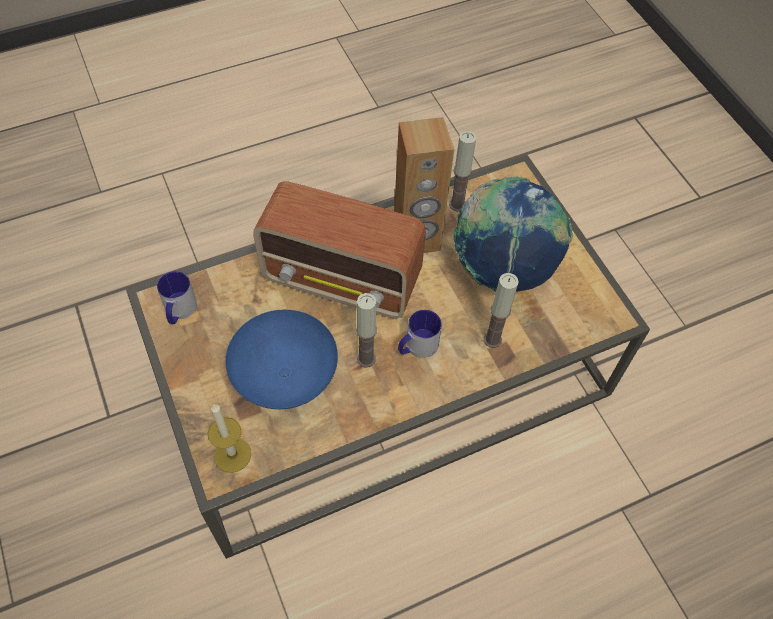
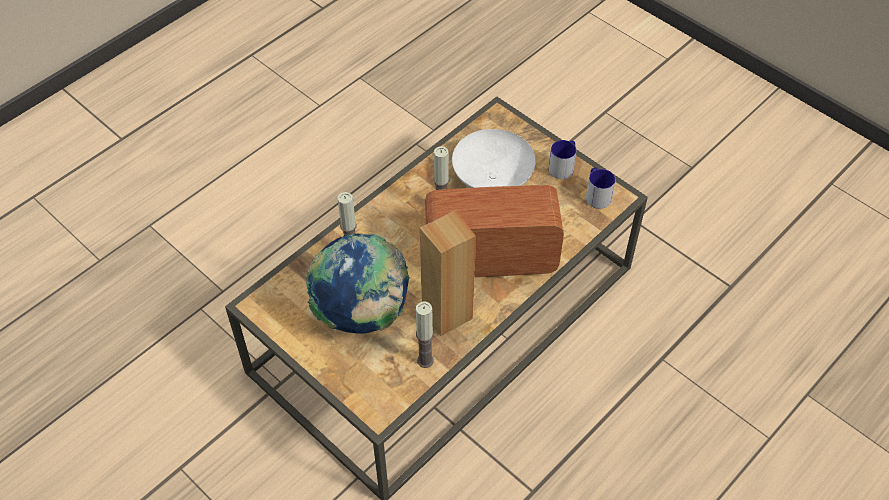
camera: 160 degrees right, 5 degrees down
(232, 455) = (497, 127): candle -> none
(286, 375) = (492, 181): blue bowl -> white bowl
(417, 347) = (407, 229): mug -> mug (563, 166)

